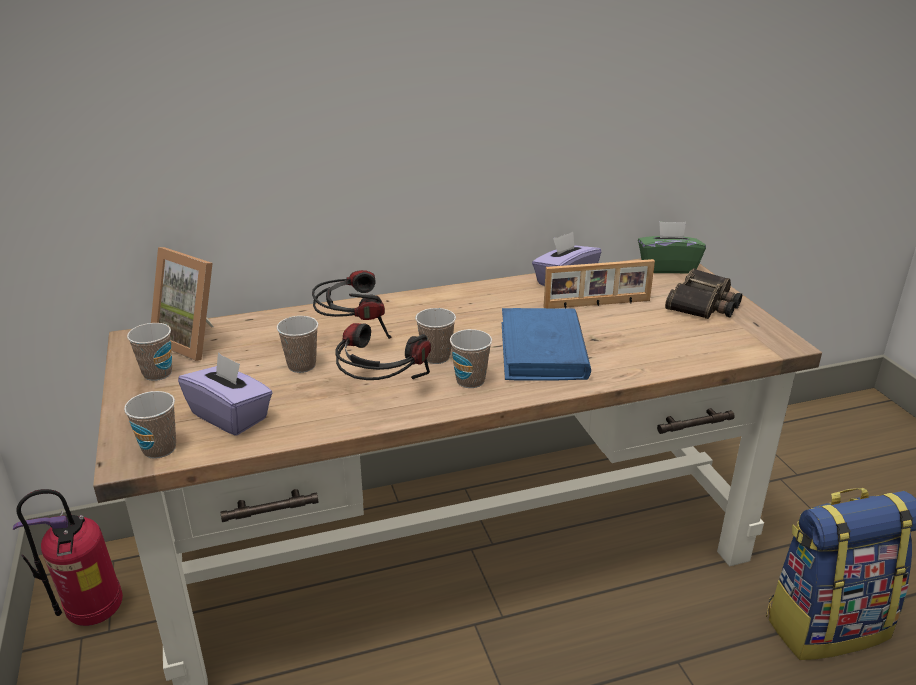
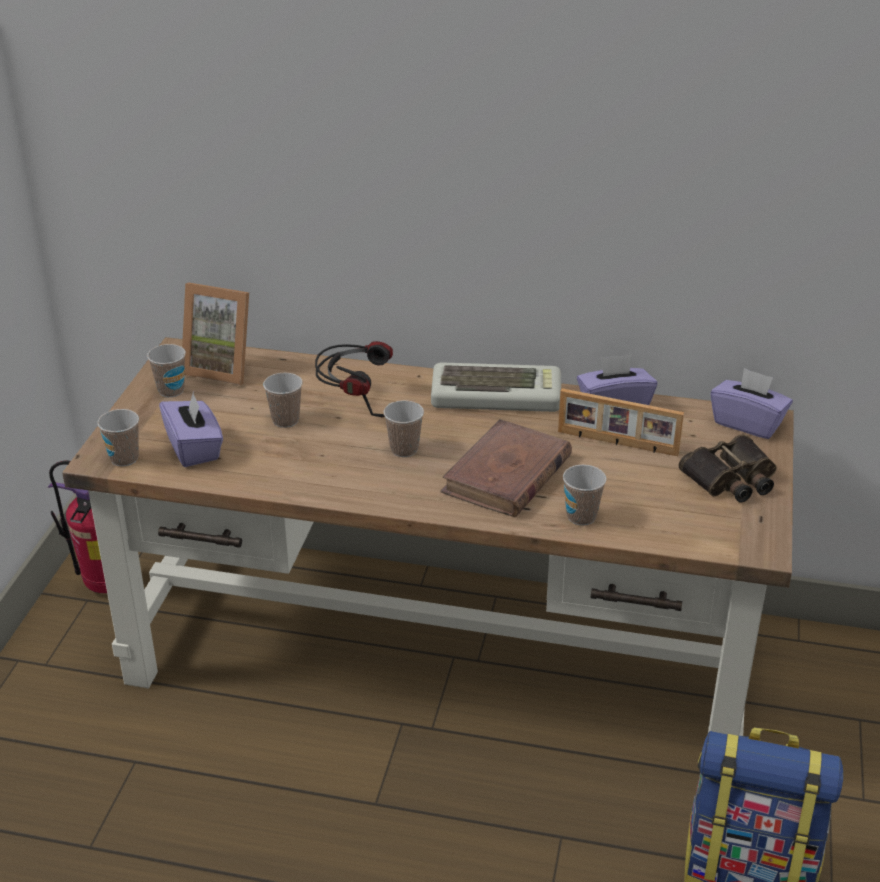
camera: 30 degrees right, 5 degrees up
(194, 340) = (222, 367): picture frame -> picture frame turned 45 degrees counterclockwise
(380, 393) = (324, 468): headphones -> none
(468, 297) = (497, 396): none -> keyboard
(470, 381) = (410, 482): cup -> cup (581, 517)
(542, 350) = (507, 475): blue book -> brown book
(667, 267) = (748, 423): green tissue box -> purple tissue box

